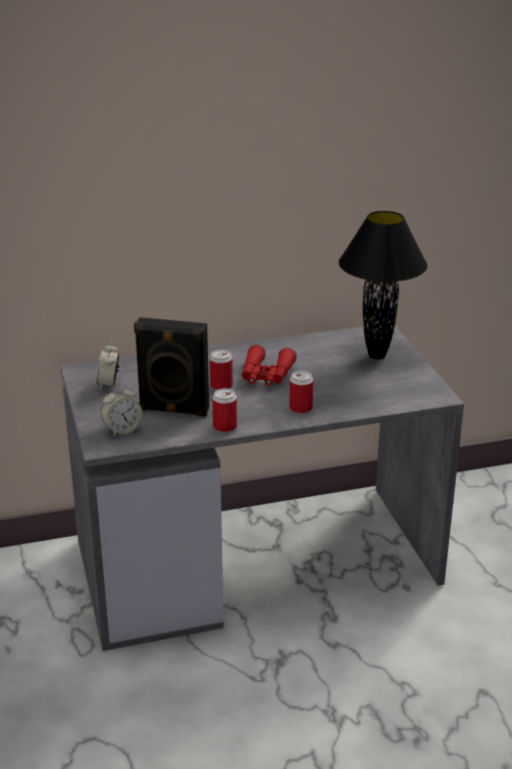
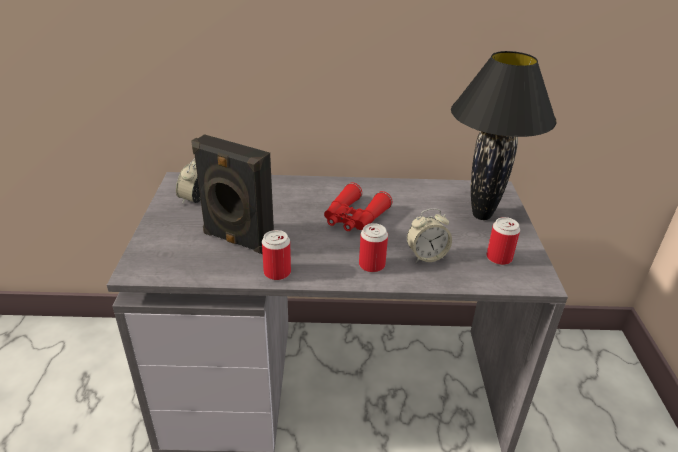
camera: 15 degrees right, 5 degrees up
(122, 430) = (170, 254): alarm clock -> alarm clock (426, 256)
(221, 386) = (301, 221): can -> can (499, 258)

